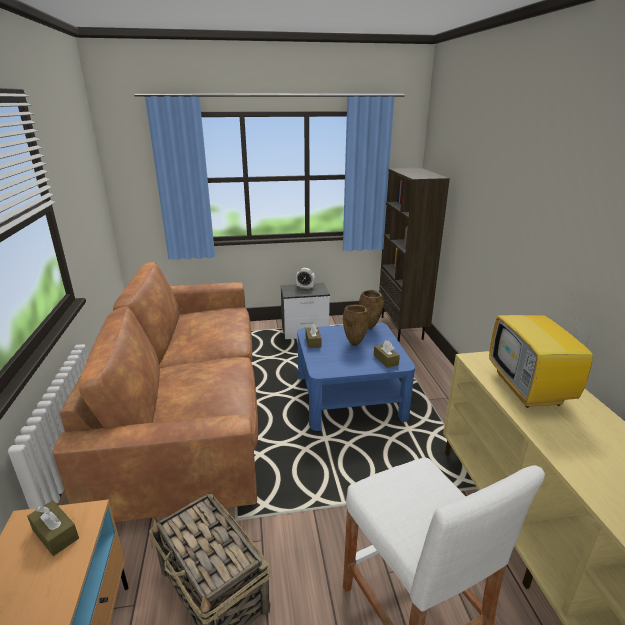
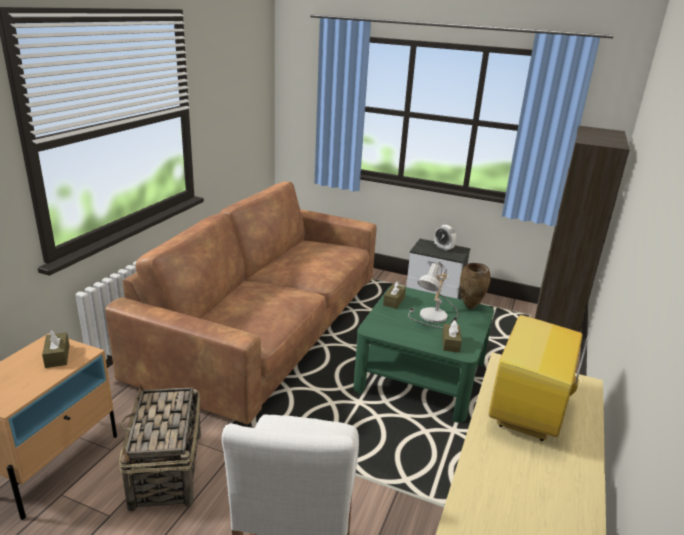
camera: 30 degrees right, 0 degrees up
(349, 396) = (420, 375): blue coffee table -> green coffee table
(355, 344) = (435, 317): brown vase -> table lamp

